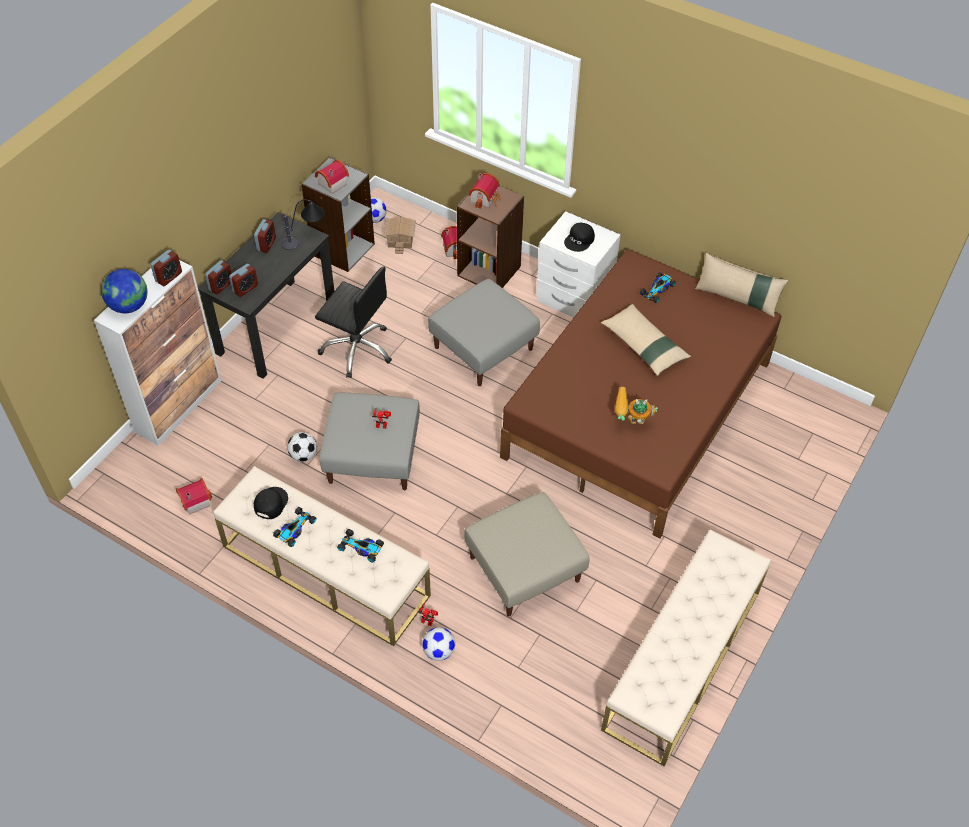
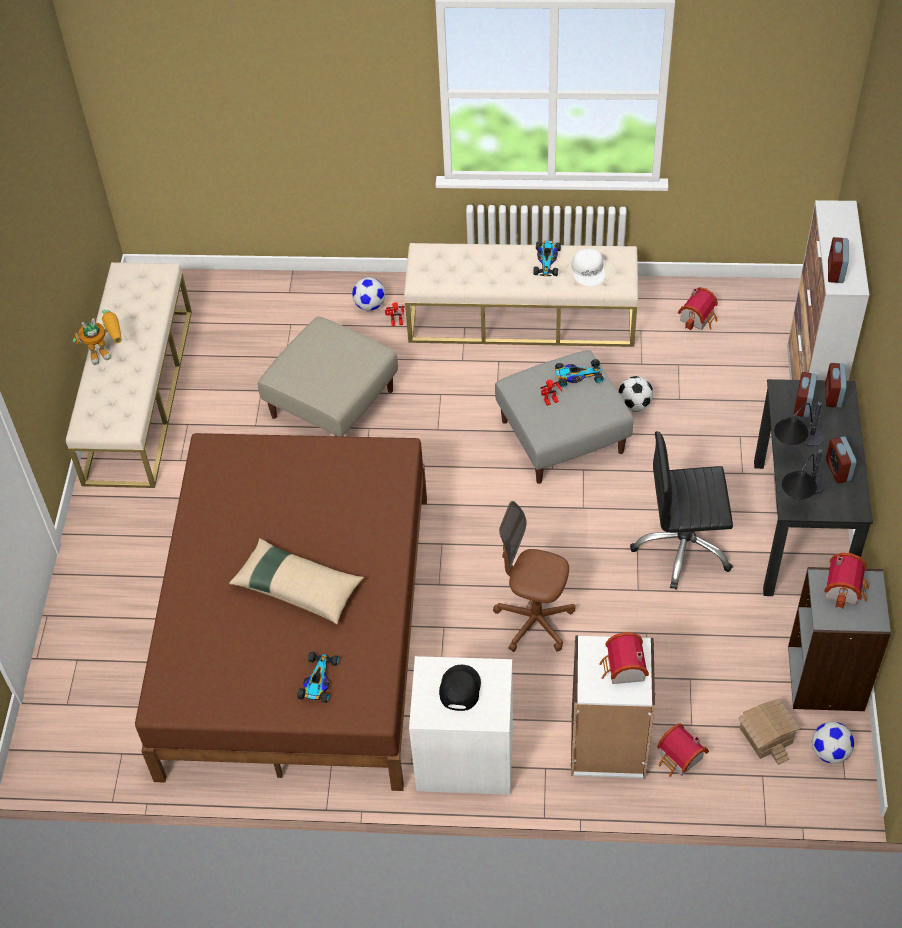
camera: 155 degrees right, 0 degrees up
(129, 306) = (838, 227): globe -> none
(270, 503) = (589, 270): black cap -> white cap
(278, 266) = (795, 450): none -> table lamp
(361, 548) = (473, 273): toy car -> toy car (577, 376)
(483, 349) = (534, 621): grey ottoman -> brown office chair
(489, 270) = (607, 745): brown bookcase -> white bookcase
(629, 424) = (269, 481): toy robot -> toy robot (107, 352)
(737, 298) = (204, 718): beige pillow -> none

